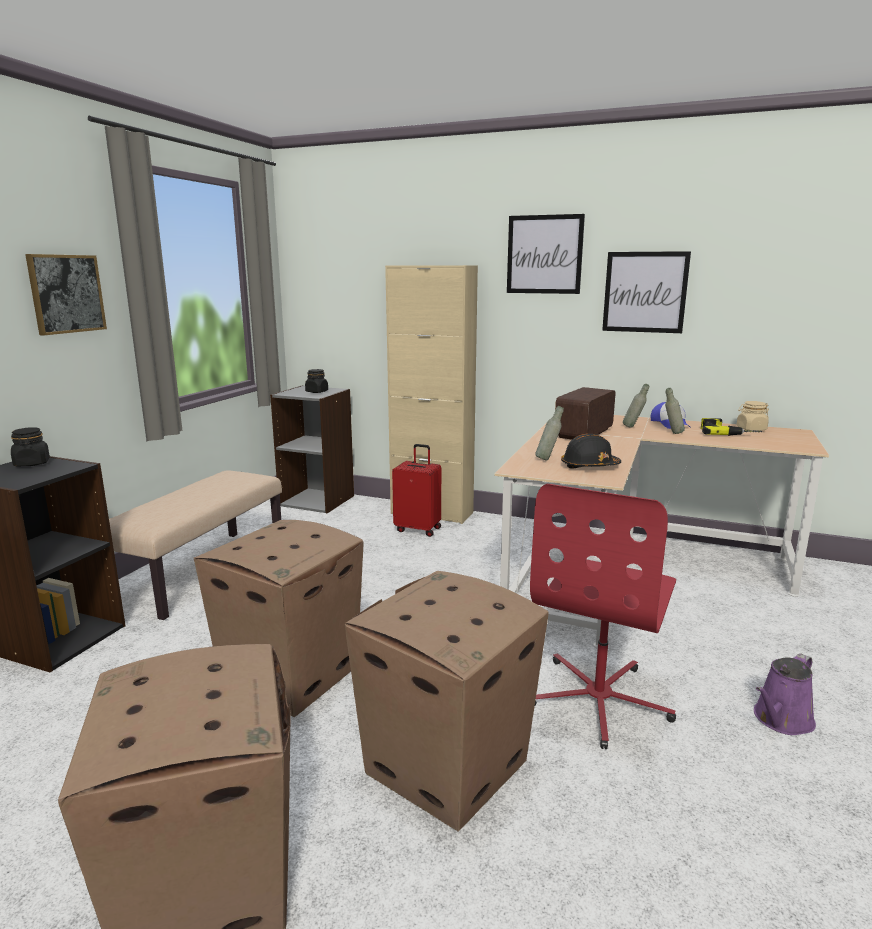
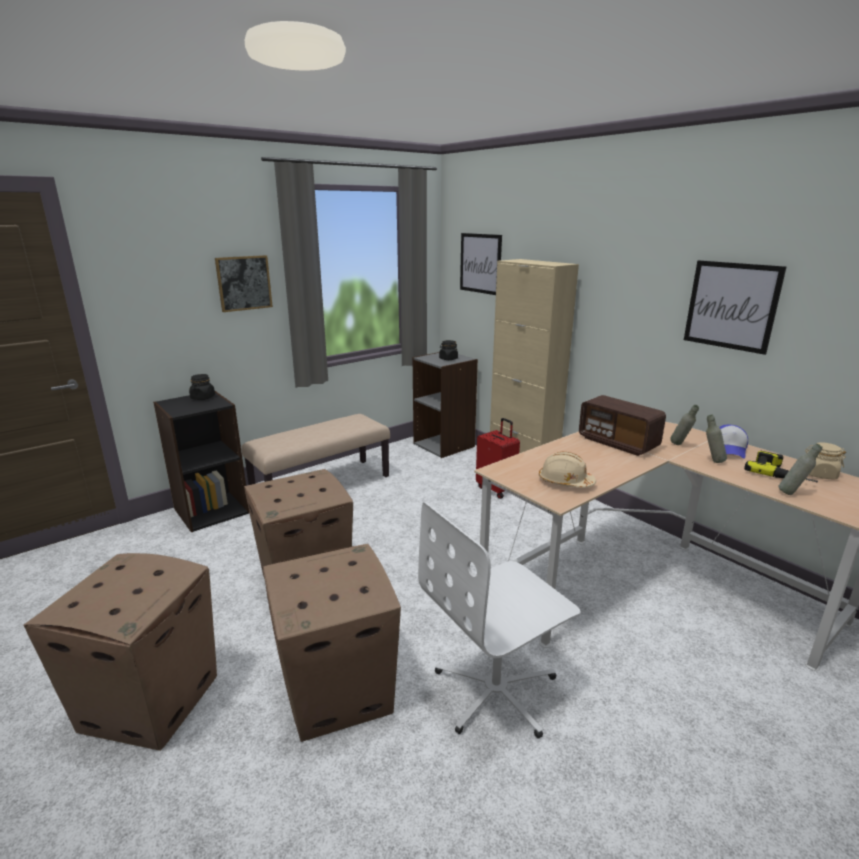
camera: 30 degrees right, 5 degrees up
(544, 254) = (638, 258): picture -> picture (480, 263)
(548, 459) = (539, 465): grey bottle -> grey bottle (792, 494)
(584, 433) = (618, 443): radio -> radio turned 105 degrees counterclockwise
(589, 466) = (565, 482): black hard hat -> beige hard hat
(599, 699) = (496, 691): red office chair -> white office chair
(781, 720) = (645, 785): purple watering can -> none

